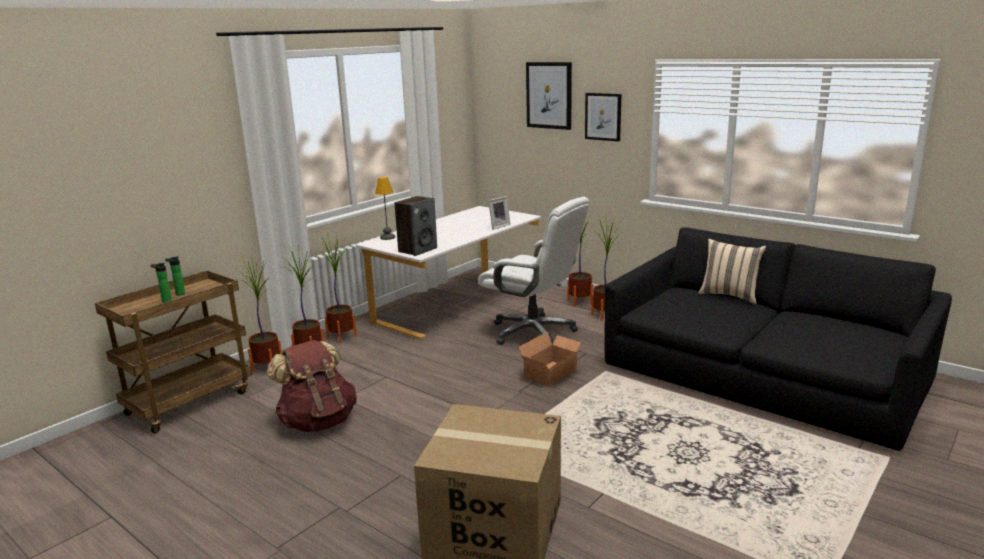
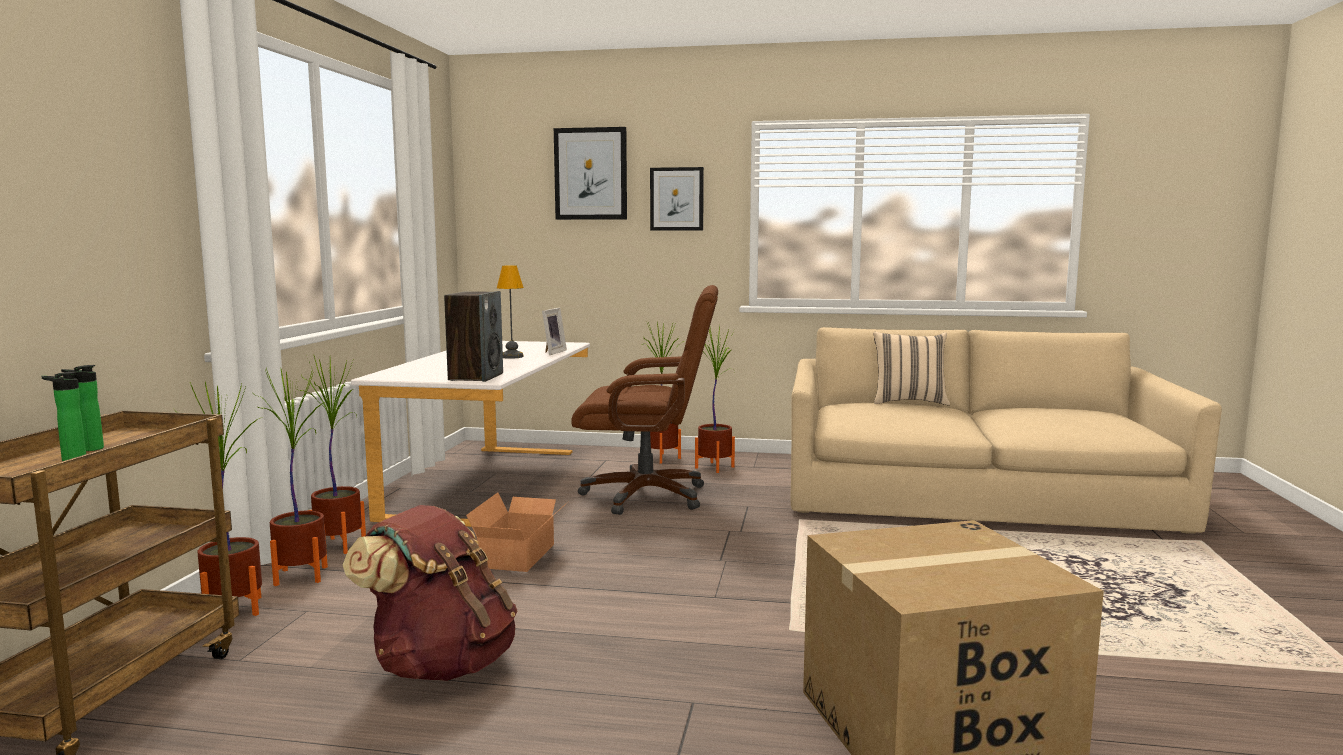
camera: 30 degrees left, 10 degrees down
(388, 237) = (397, 370): table lamp -> table lamp (512, 356)
(534, 332) = (647, 496): white office chair -> brown office chair
(553, 374) = (738, 533): cardboard box -> cardboard box (521, 555)
(763, 374) = (972, 494): black sofa -> beige sofa

